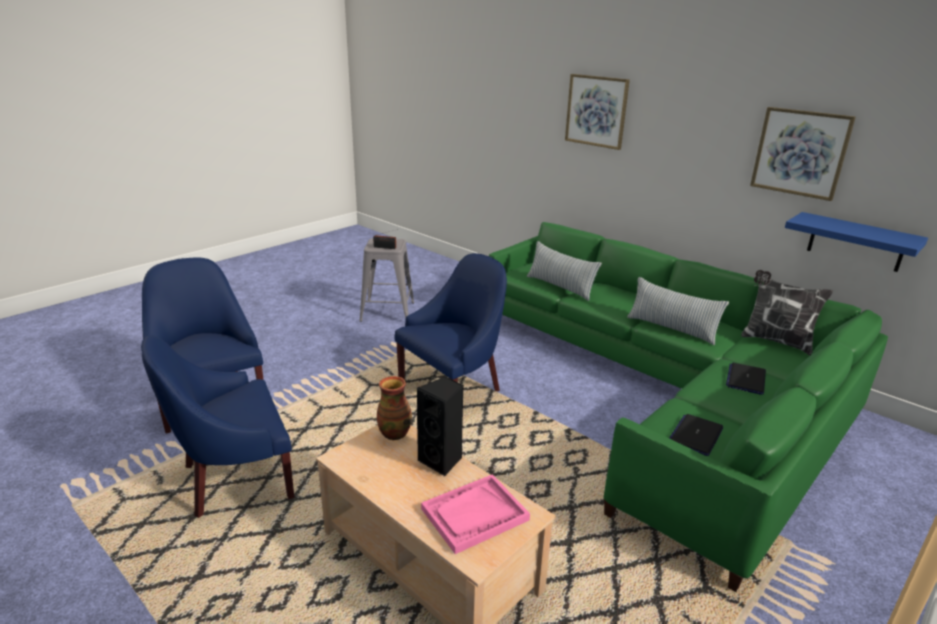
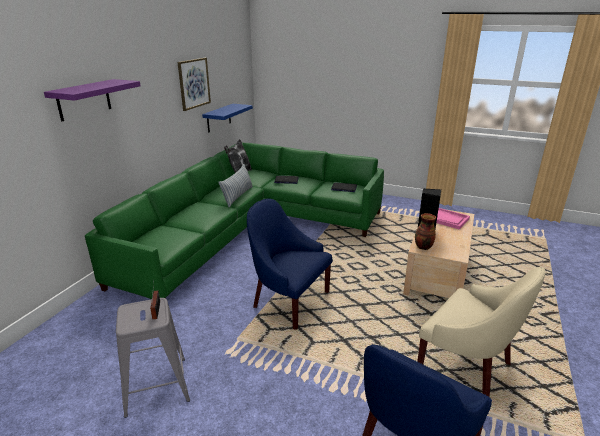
camera: 110 degrees left, 0 degrees up
(235, 478) = (467, 365): blue armchair -> beige armchair
(560, 287) = (184, 231): pillow -> none
(596, 111) = (84, 100): picture -> purple shelf

